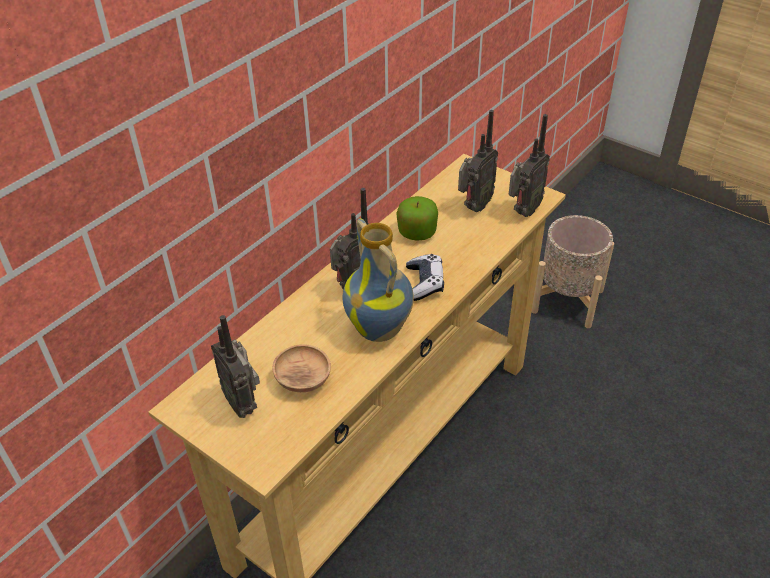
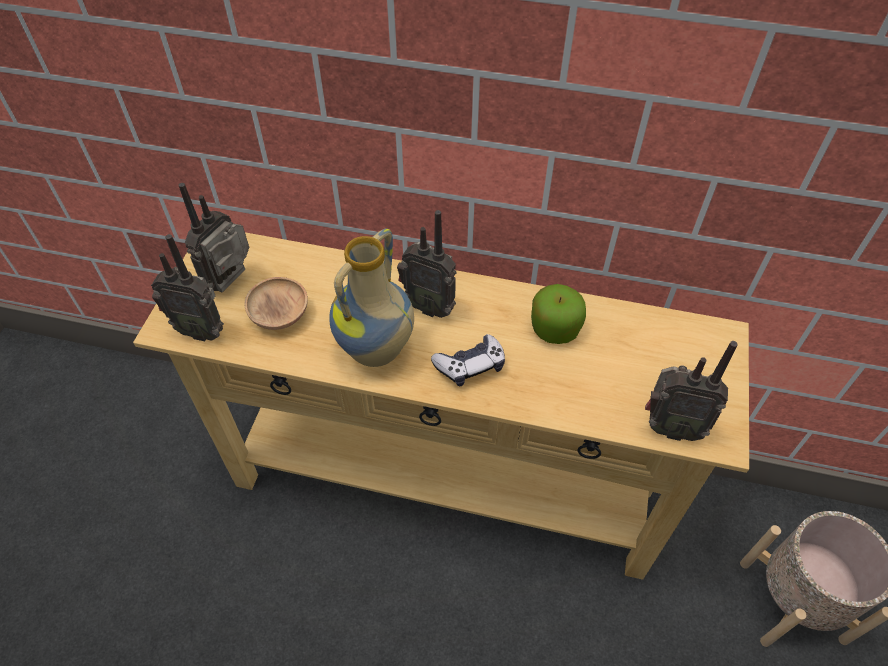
camera: 65 degrees right, 10 degrees up
(473, 207) = (642, 369): radio -> radio (201, 330)

